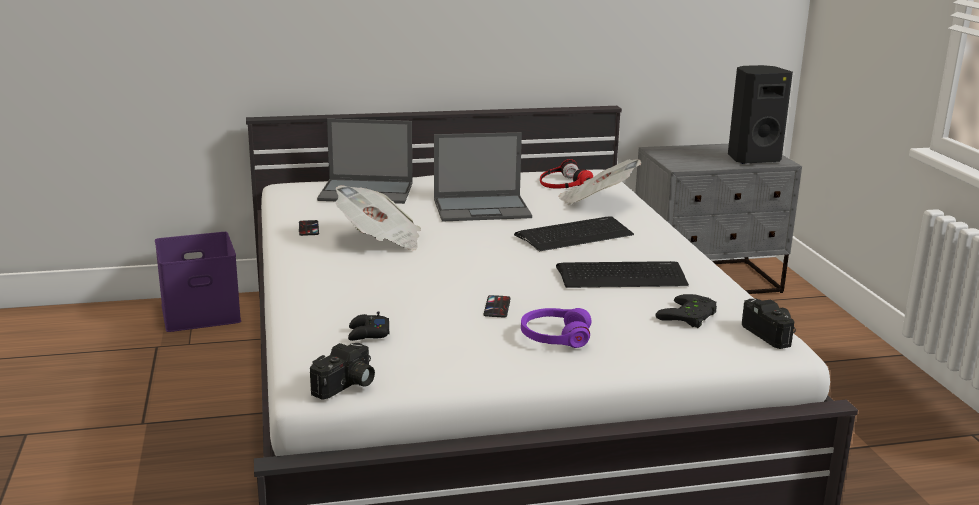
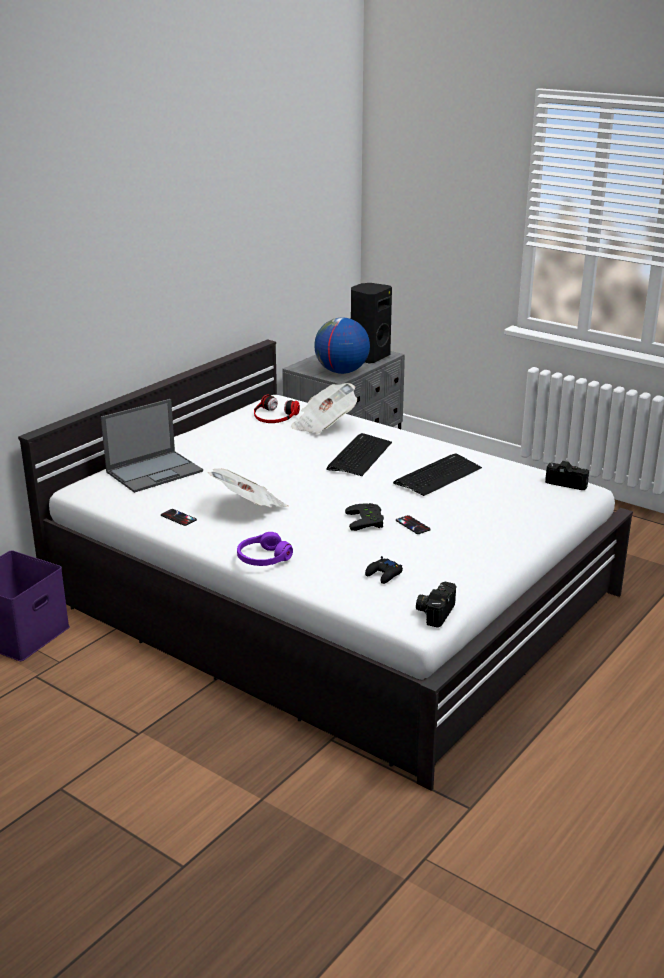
camera: 40 degrees left, 5 degrees up
(346, 386) = (435, 612): camera -> camera turned 150 degrees counterclockwise
(483, 208) = (263, 456): laptop -> none
(555, 337) = (477, 531): purple headphones -> purple headphones (263, 558)
(691, 316) = (516, 487): black game controller -> black game controller (368, 520)
(694, 163) = (341, 372): none -> globe

